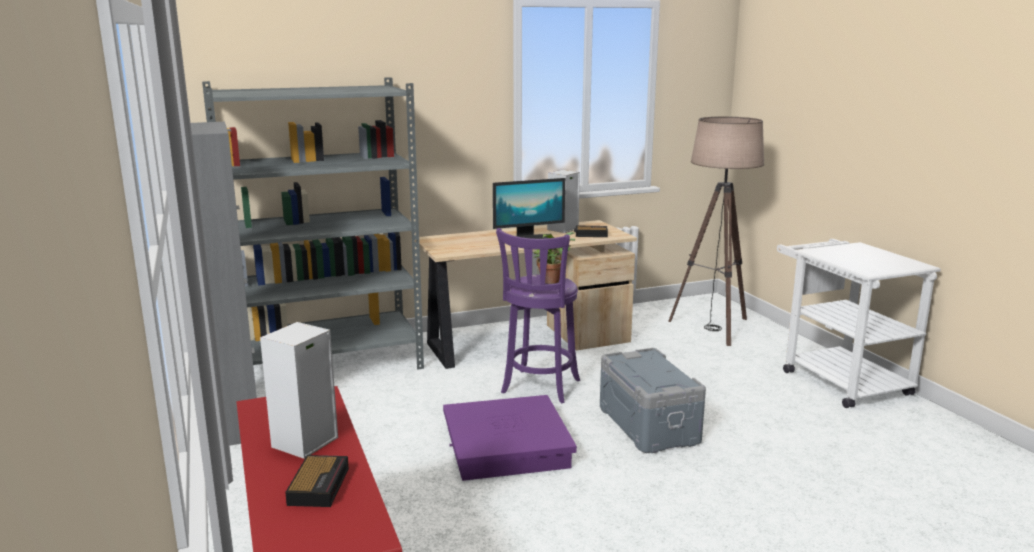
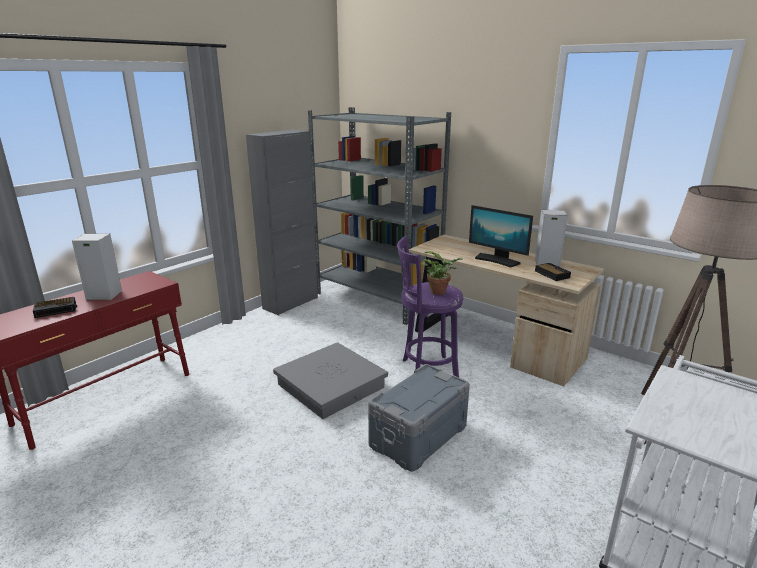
camera: 60 degrees right, 5 degrees up
(506, 447) = (330, 386): purple storage box -> grey storage box

